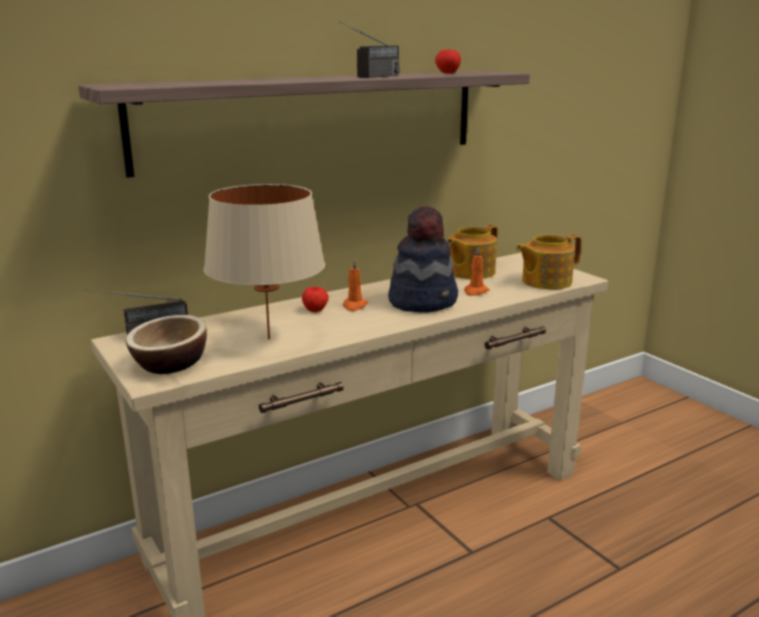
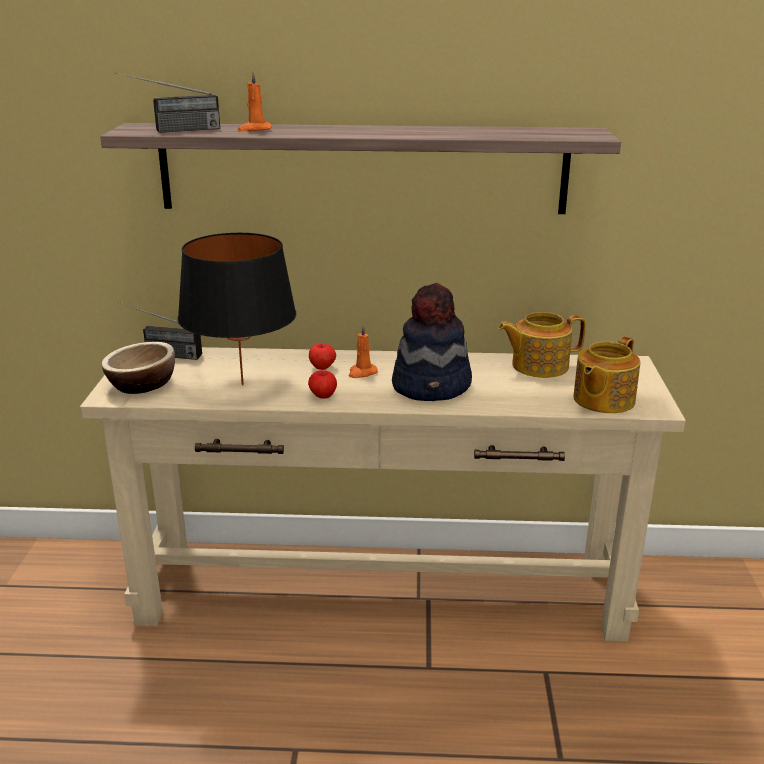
camera: 35 degrees right, 5 degrees up
(269, 338) = (242, 384): beige table lamp -> black table lamp
(371, 77) = (400, 133): radio -> radio (172, 130)
(447, 73) = (518, 132): apple -> apple (322, 396)
(475, 291) = (503, 390): orange candle -> orange candle (254, 129)
(545, 281) = (602, 400): teapot -> teapot turned 60 degrees counterclockwise

